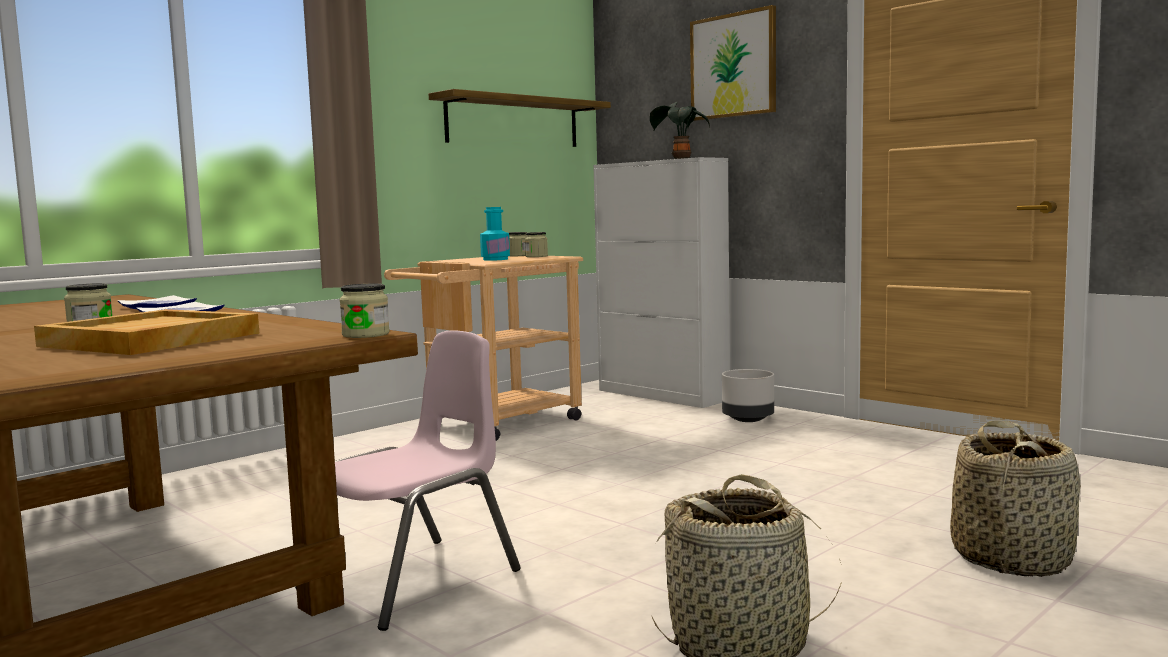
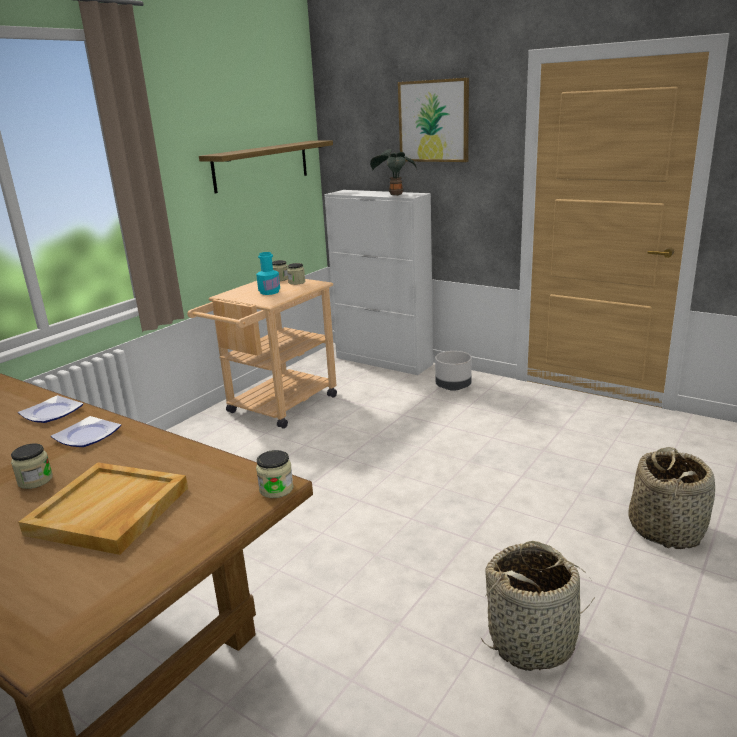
camera: 10 degrees left, 15 degrees up
(413, 580) = (293, 601): pink chair -> none

